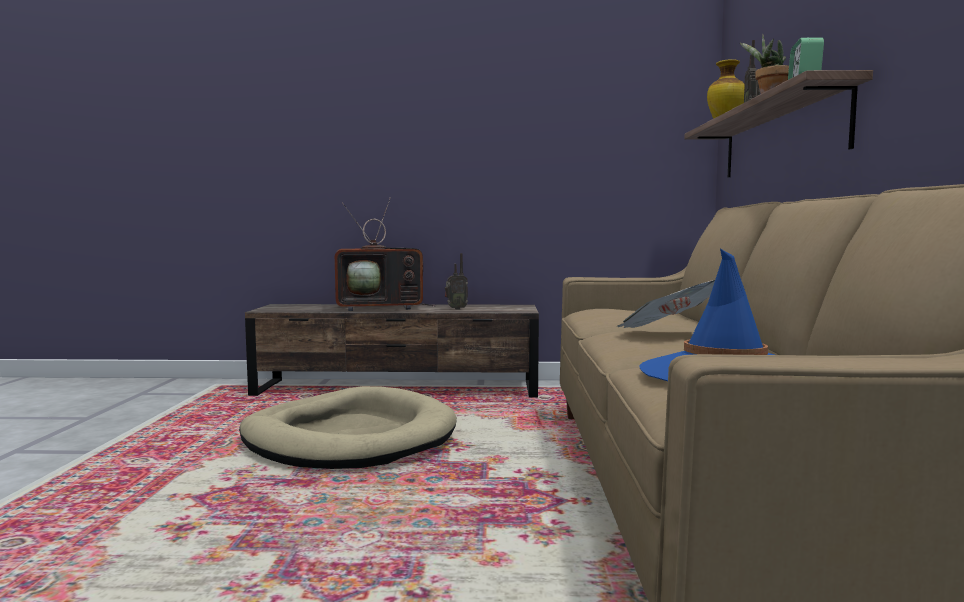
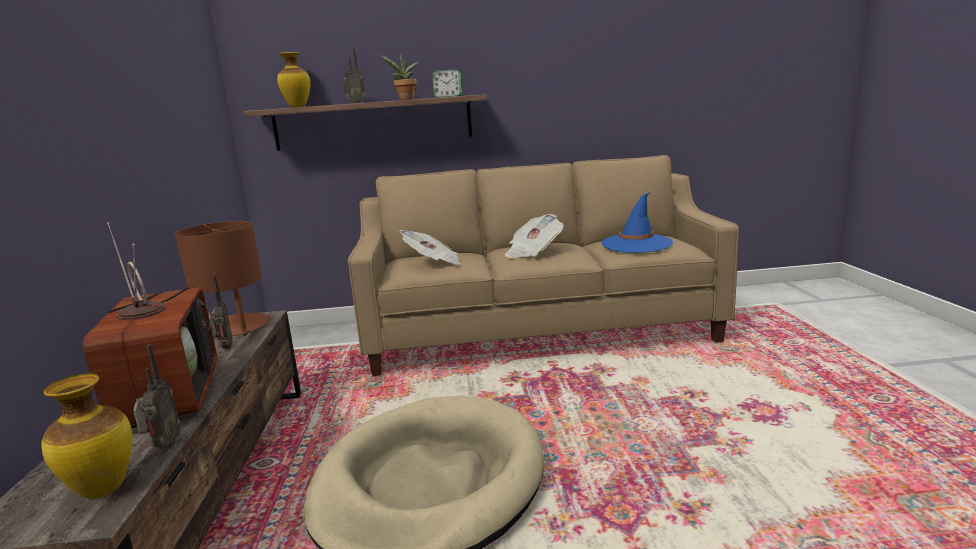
camera: 95 degrees left, 10 degrees up
(287, 309) = (102, 490): none -> vase
(318, 310) = (163, 446): none -> radio
(501, 308) = (235, 327): none -> brown table lamp
(619, 311) = (433, 263): none -> newspaper

